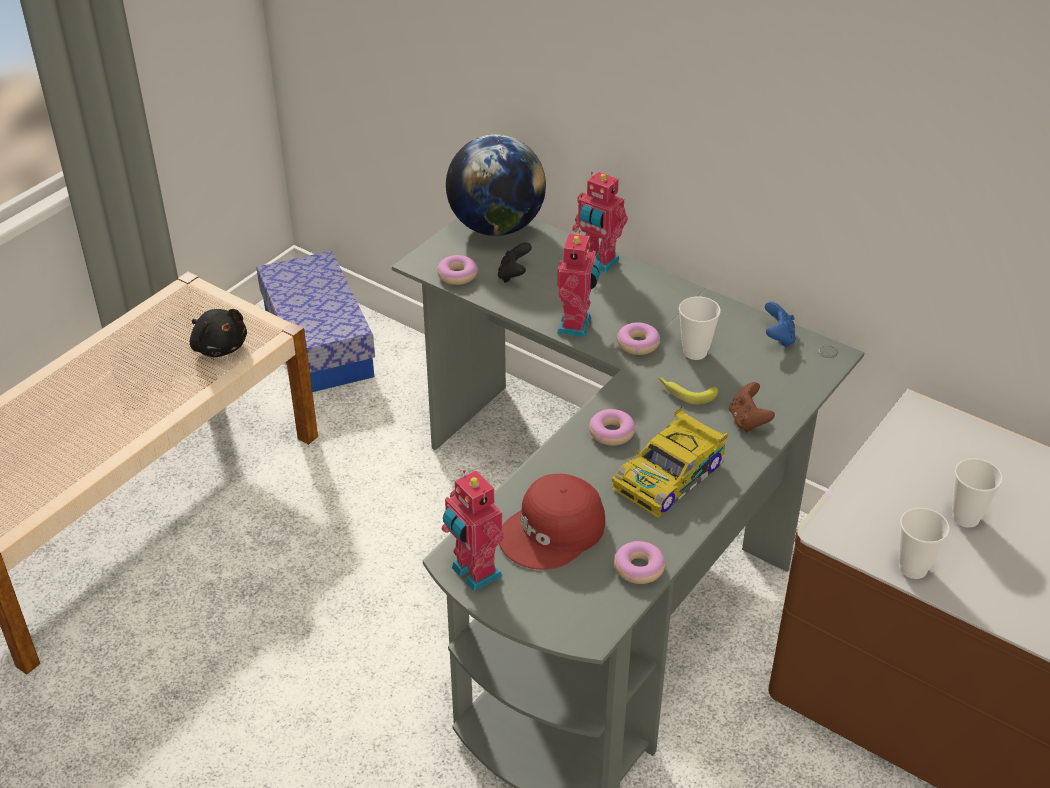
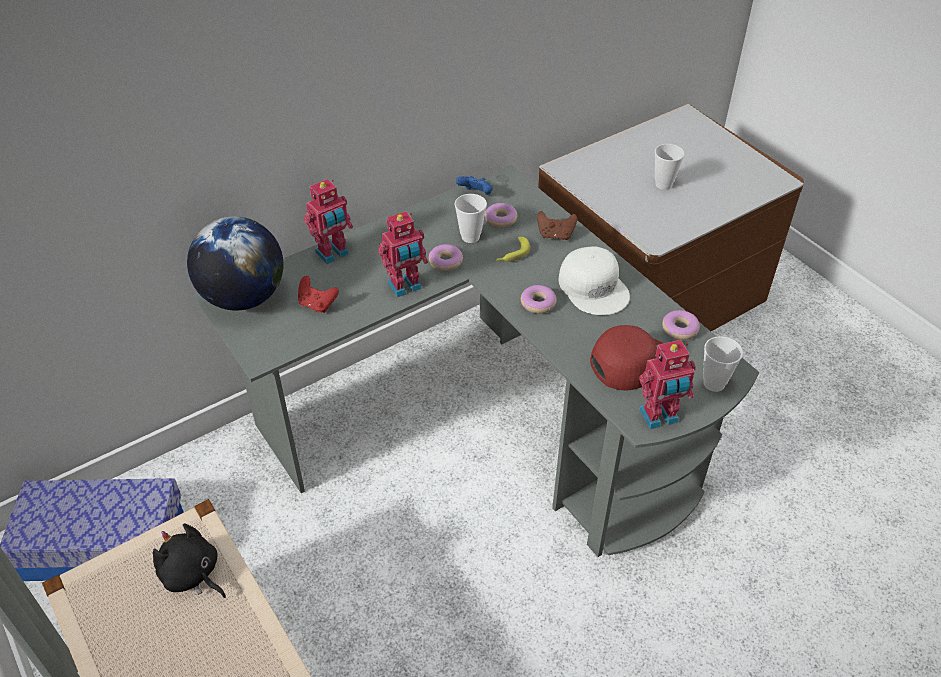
camera: 70 degrees left, 5 degrees up
(219, 346) = (192, 575): black plush toy -> black plush toy turned 120 degrees counterclockwise
(457, 275) = (294, 338): donut -> donut (501, 219)
(514, 275) = (317, 305): black game controller -> red game controller
(553, 532) = (631, 362): red cap -> red cap turned 90 degrees counterclockwise
(577, 326) = (405, 287): toy robot -> toy robot turned 120 degrees clockwise
(670, 475) = (594, 287): toy car -> white cap
(913, 568) = (698, 218): cup -> cup (714, 383)

